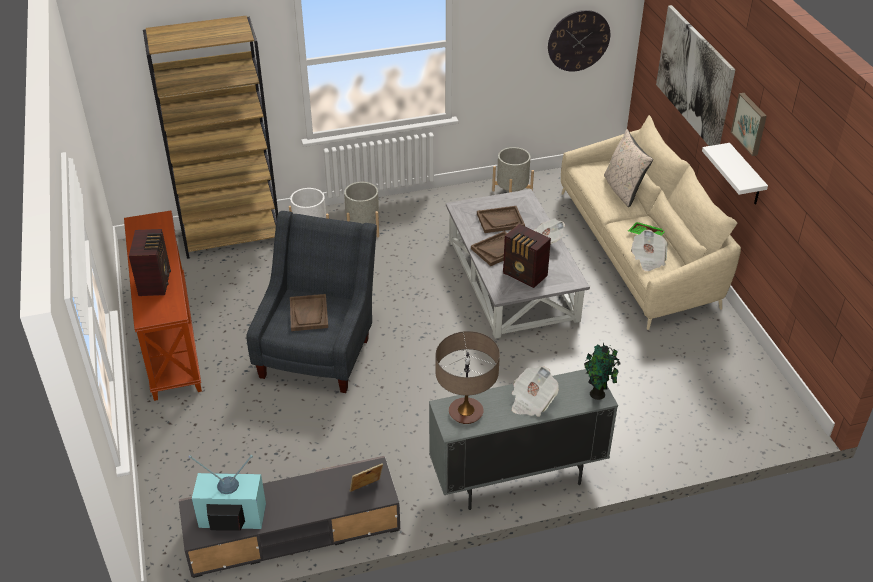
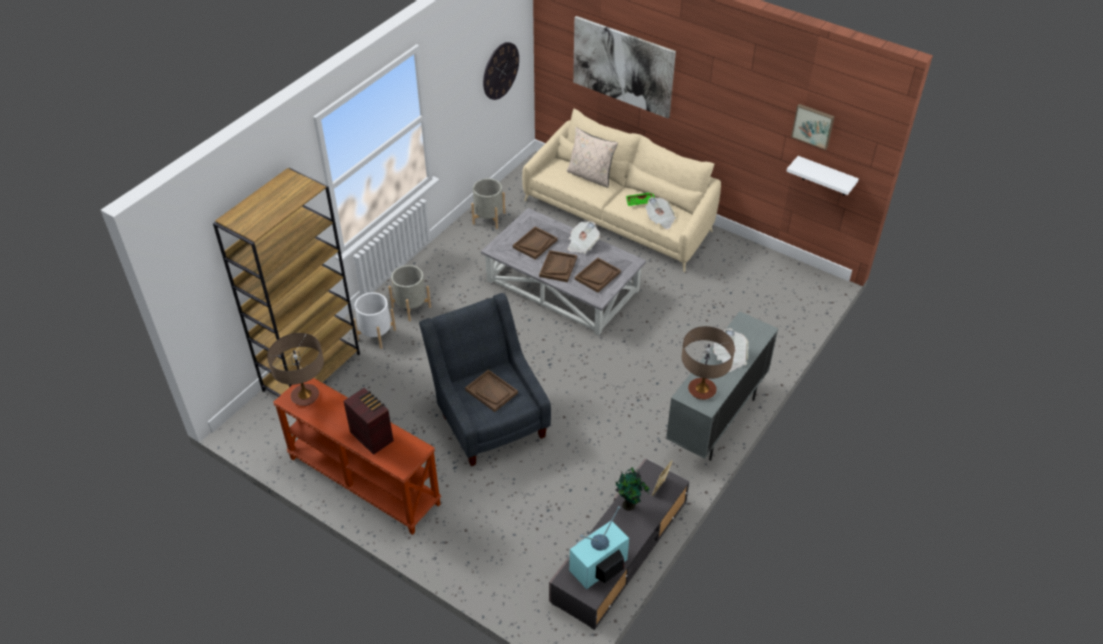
camera: 40 degrees left, 5 degrees up
(149, 226) = (305, 396): none -> table lamp
(525, 275) = (597, 276): radio -> brown tray
(598, 395) = (761, 329): potted plant -> potted plant (629, 505)
(745, 176) = (708, 127): white shelf -> white shelf (825, 176)
(750, 123) = (705, 87): picture -> picture (813, 125)

